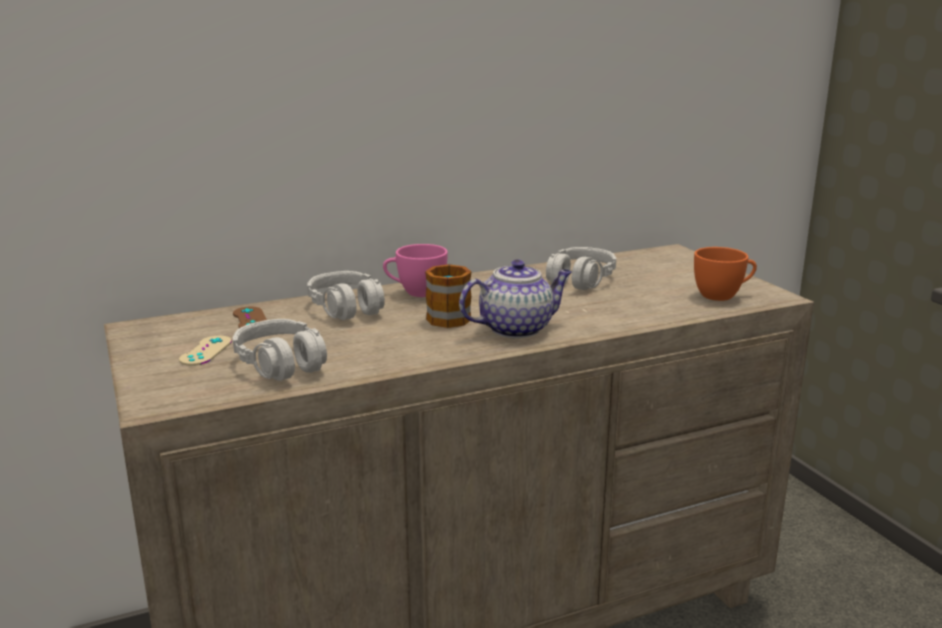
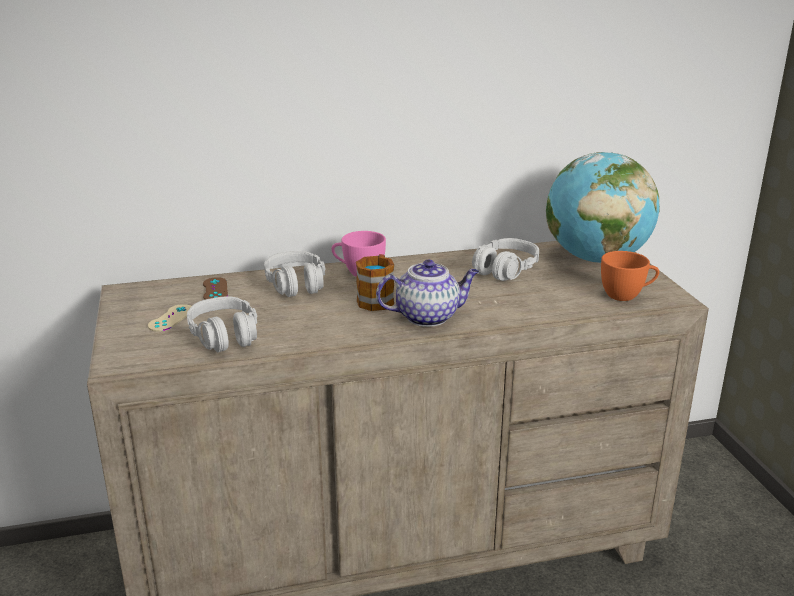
camera: 10 degrees right, 5 degrees up
(671, 265) = (596, 259): none -> globe

